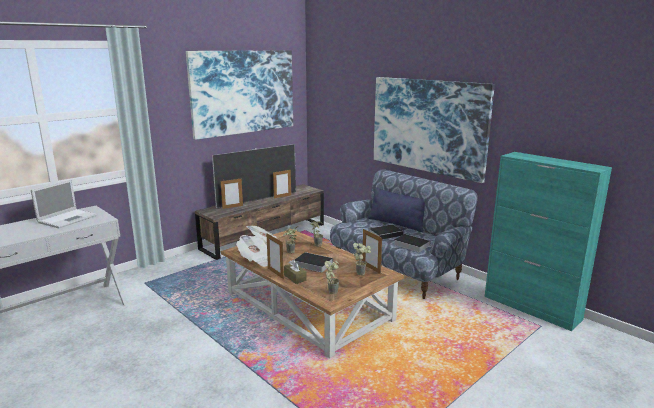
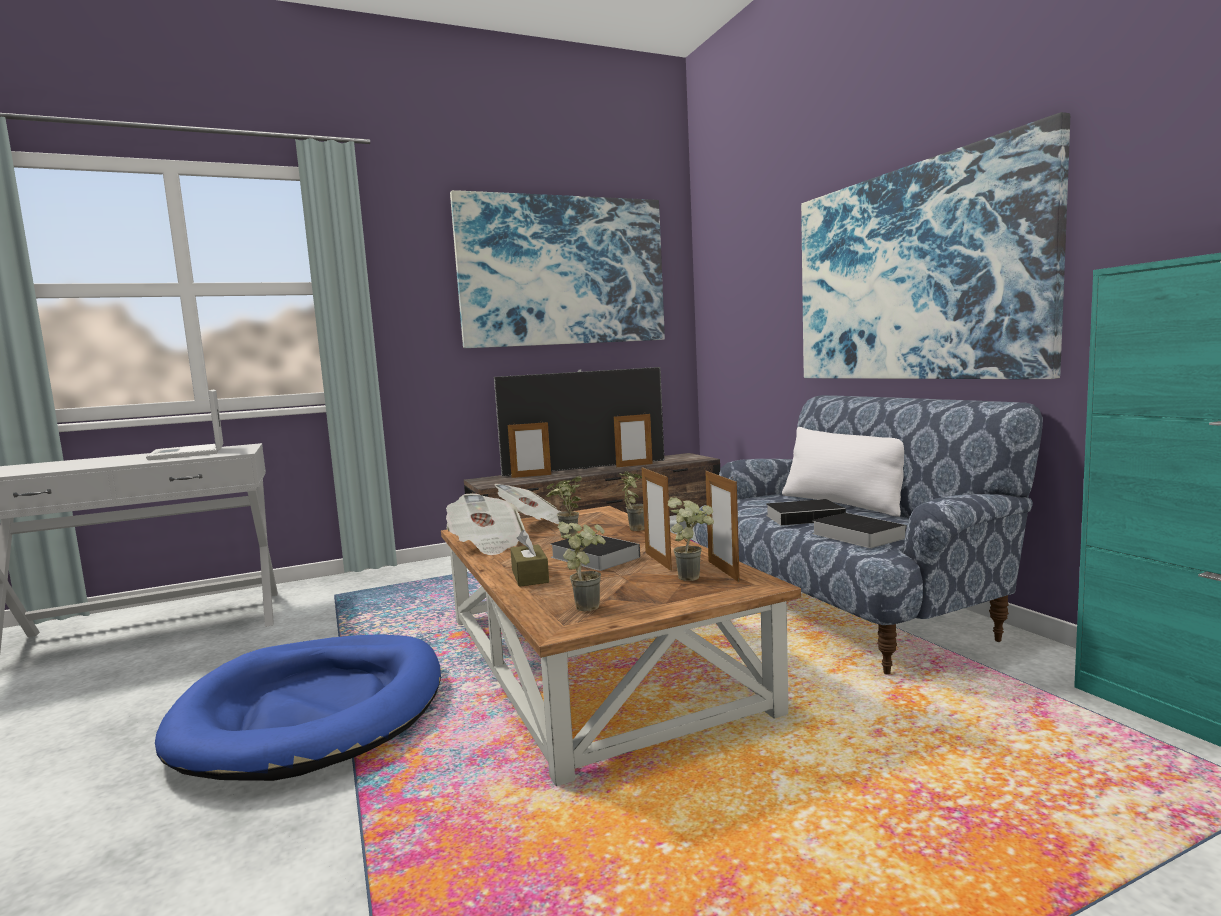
camera: 20 degrees right, 10 degrees down
(68, 218) = (188, 453): laptop -> laptop turned 105 degrees clockwise
(201, 344) = (314, 710): none -> blue dog bed
(275, 273) = (498, 567): picture frame -> picture frame (658, 561)
(396, 224) = (842, 504): blue pillow -> white pillow

